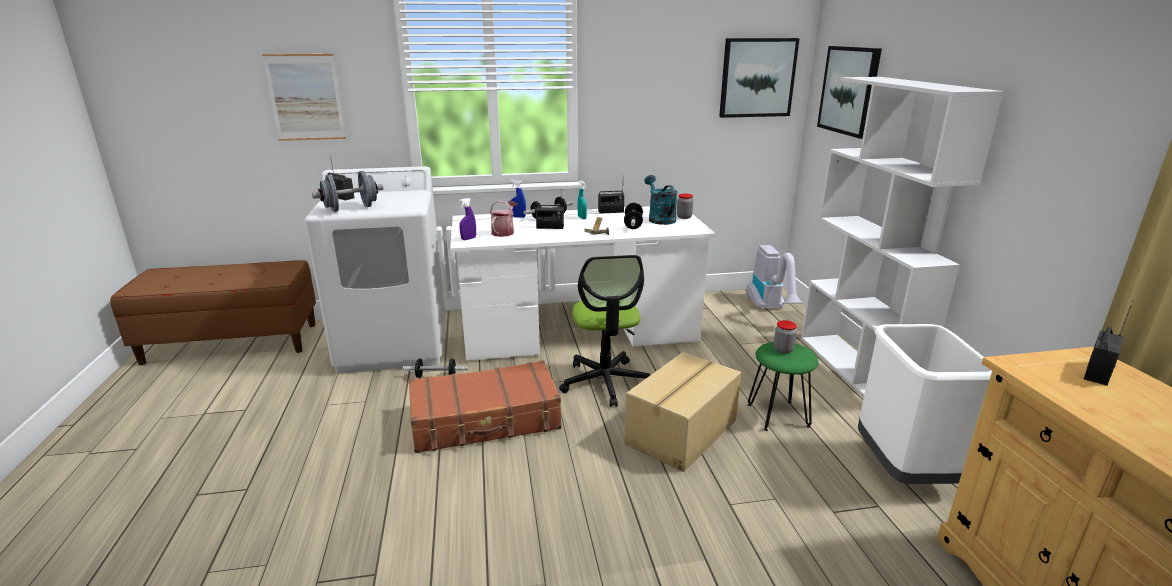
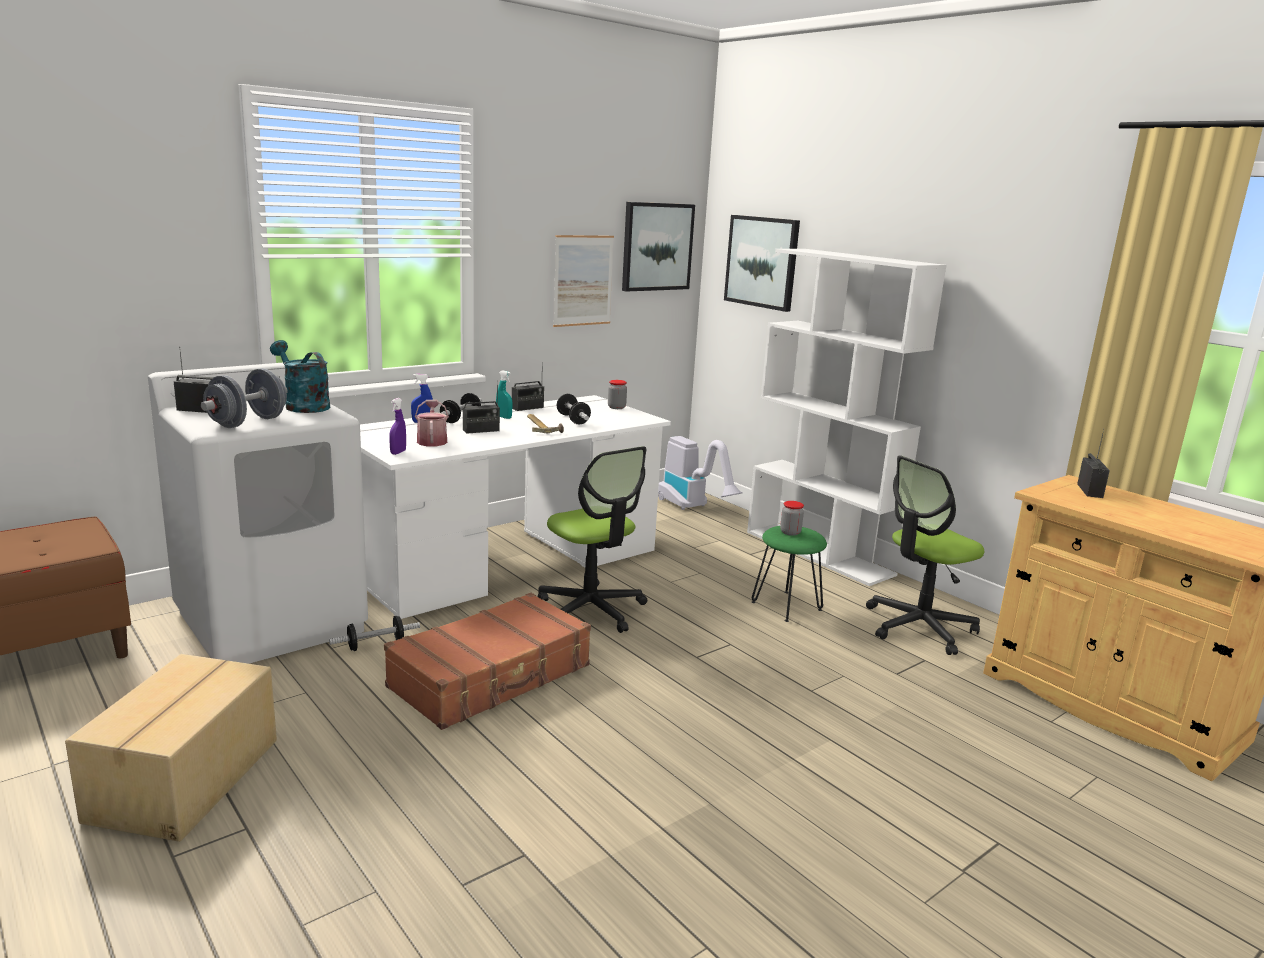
camera: 30 degrees left, 5 degrees down
(305, 97) = (104, 266): picture -> picture (583, 280)
(659, 218) = (593, 411): turquoise watering can -> turquoise watering can (303, 405)
(683, 432) = (714, 640): cardboard box -> cardboard box (187, 779)
(901, 469) = (919, 627): white trash can -> office chair

